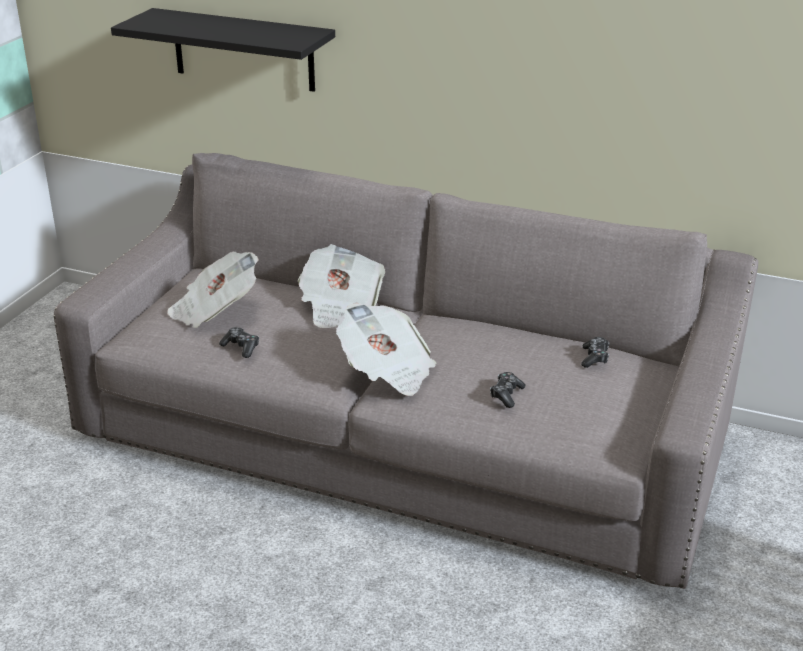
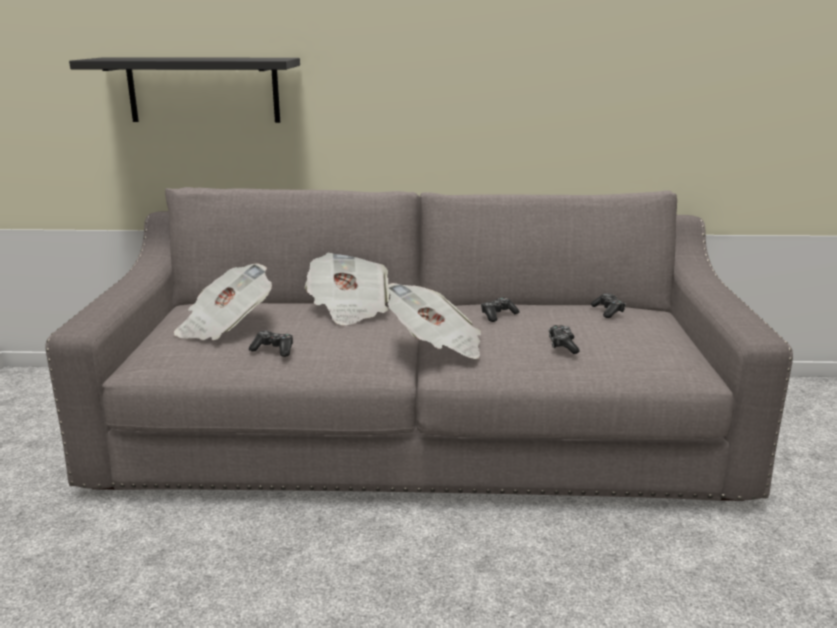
camera: 20 degrees left, 10 degrees down
(476, 342) = (498, 315): none -> game controller

